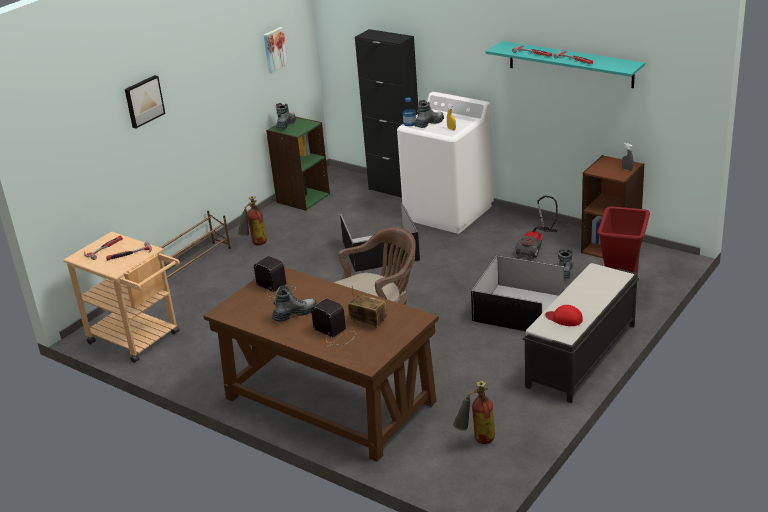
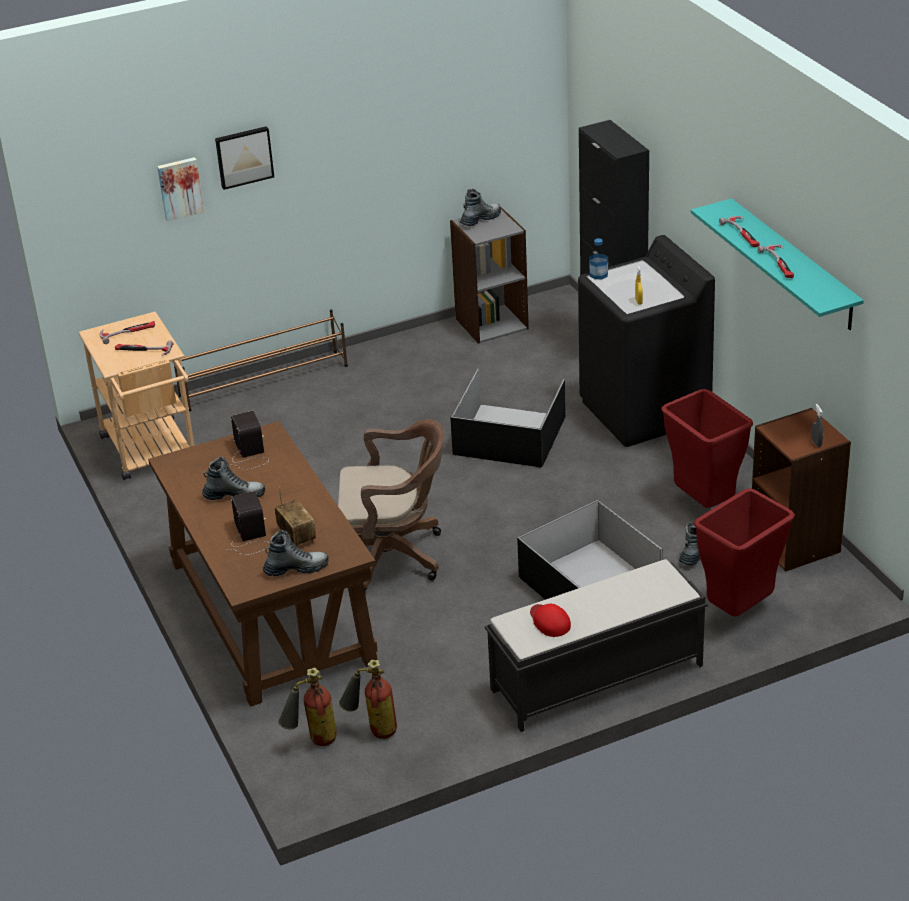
camera: 30 degrees right, 5 degrees up
(255, 245) = (377, 372): fire extinguisher -> fire extinguisher (312, 741)
(274, 49) = (483, 114): picture -> picture (179, 188)
(302, 198) = (491, 323): green bookcase -> grey bookcase
(429, 124) = (621, 283): boot -> boot (296, 569)
(449, 213) = (645, 411): white washing machine -> black washing machine
(536, 246) = (702, 504): vacuum cleaner -> red trash can

